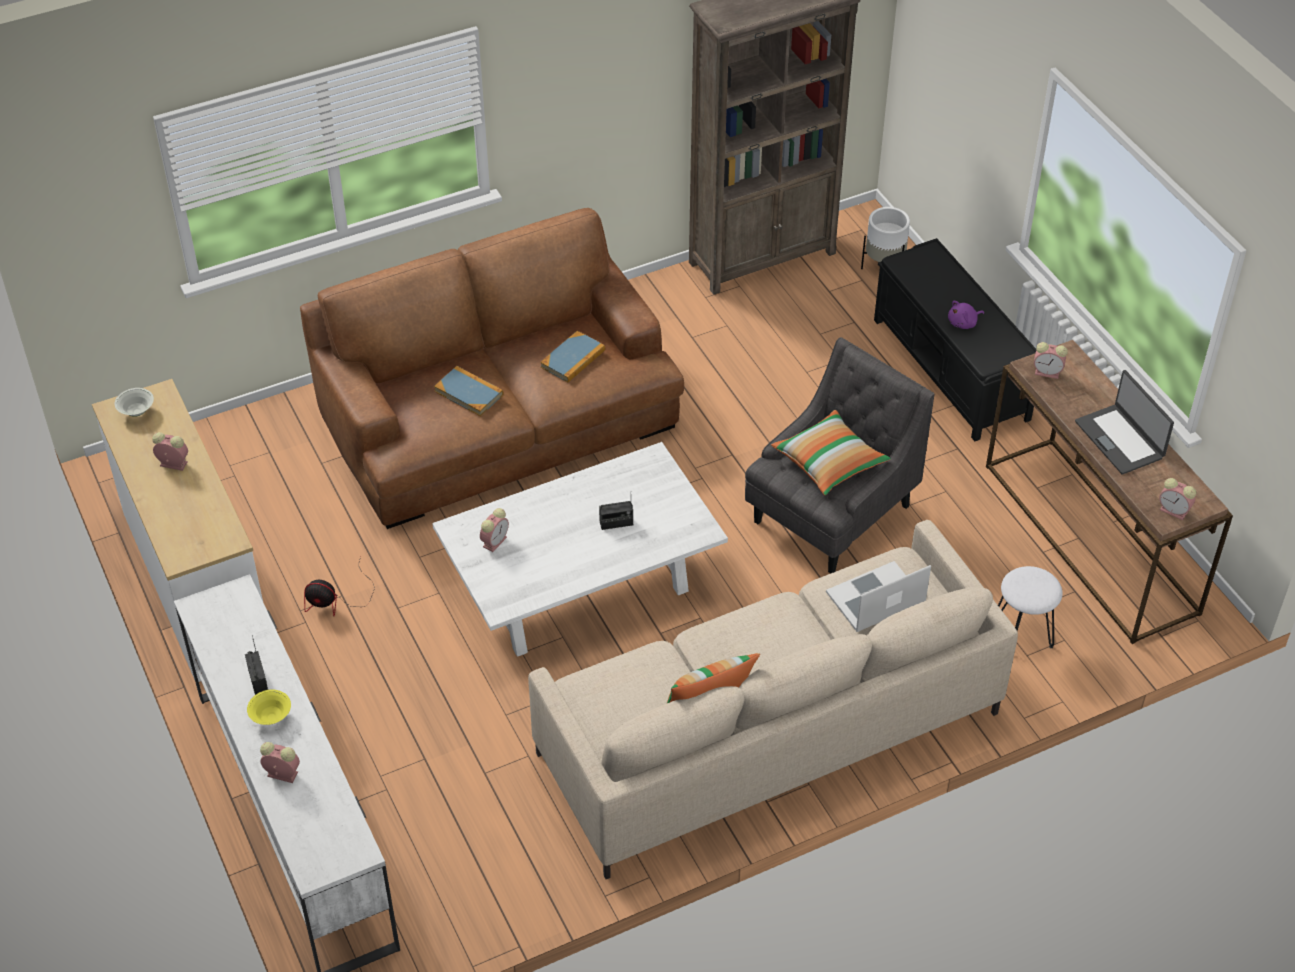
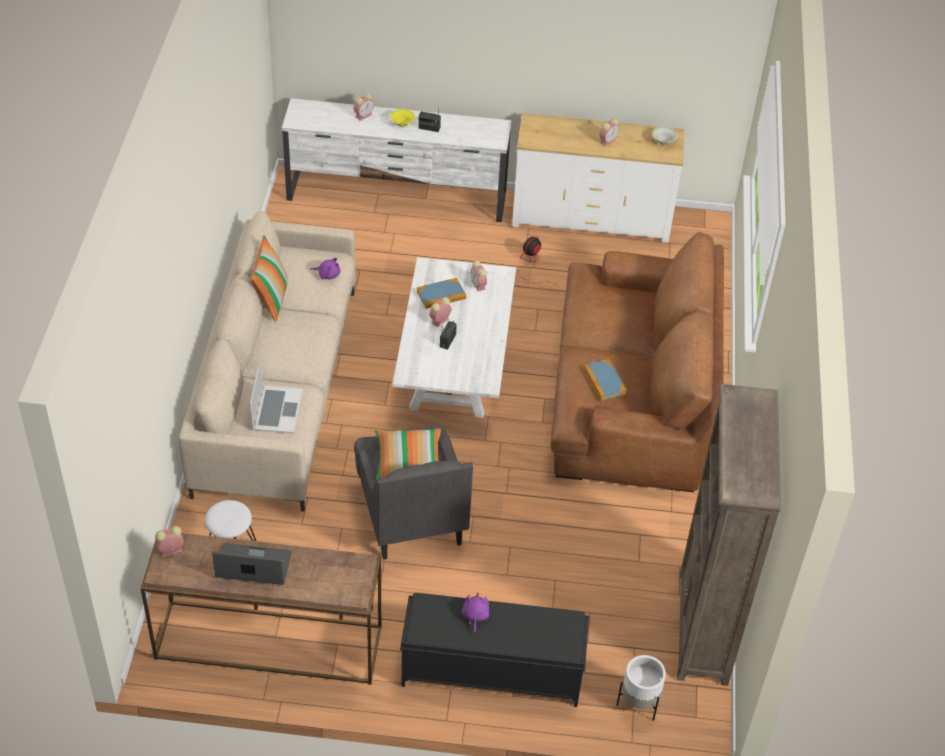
camera: 120 degrees right, 0 degrees up
(469, 393) = (610, 320): book -> book (441, 295)
(613, 680) = (327, 274): none -> purple plush toy
(1048, 372) = (348, 569): alarm clock -> alarm clock (439, 321)

